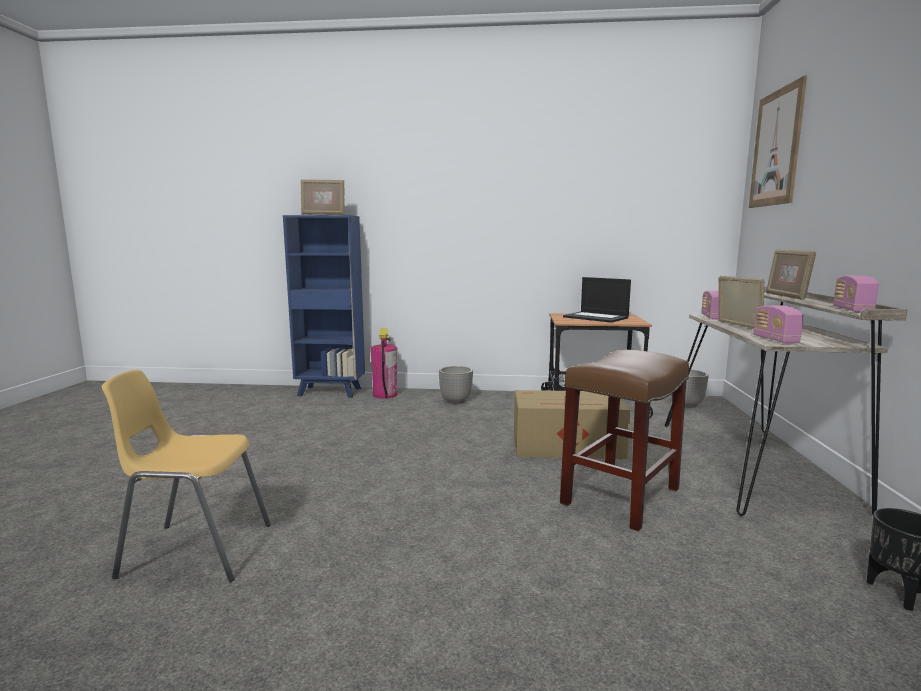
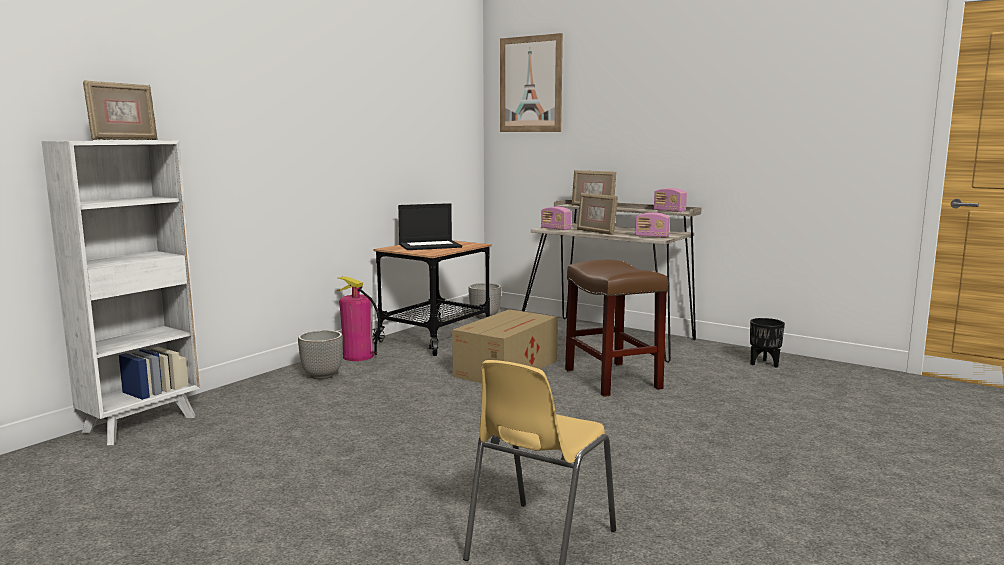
camera: 60 degrees left, 0 degrees up
(331, 392) = (142, 424): blue bookcase -> white bookcase
(385, 395) = (225, 399): fire extinguisher -> fire extinguisher (358, 356)
(737, 325) = (596, 232): picture frame -> picture frame turned 150 degrees counterclockwise

